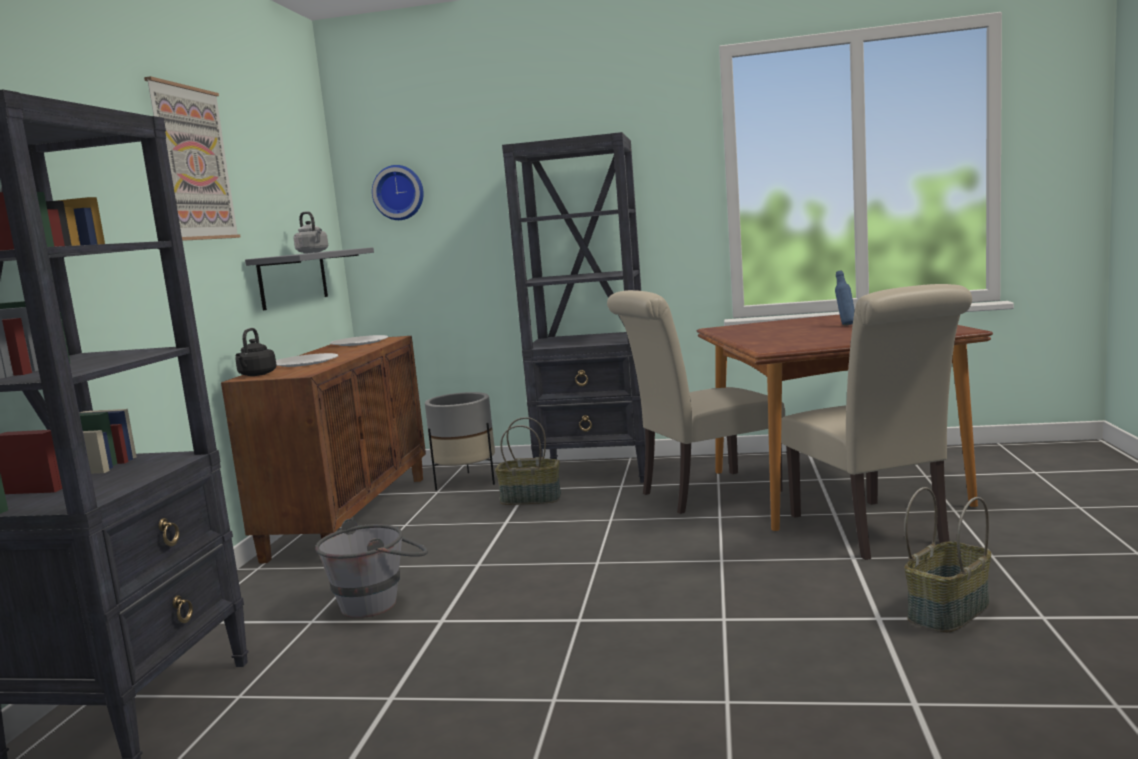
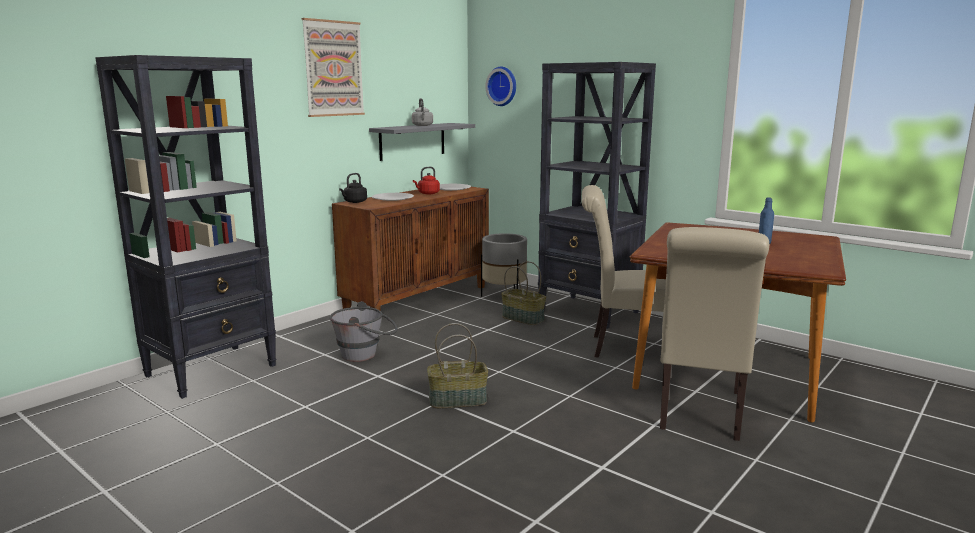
camera: 30 degrees right, 5 degrees up
(342, 351) = (427, 193): none -> red kettle
(947, 611) = (654, 481): basket -> basket (458, 400)

